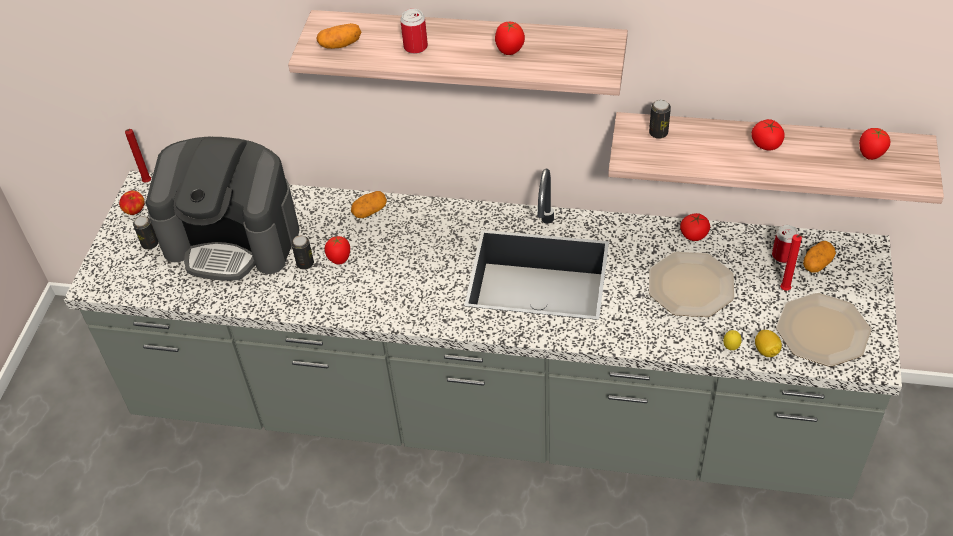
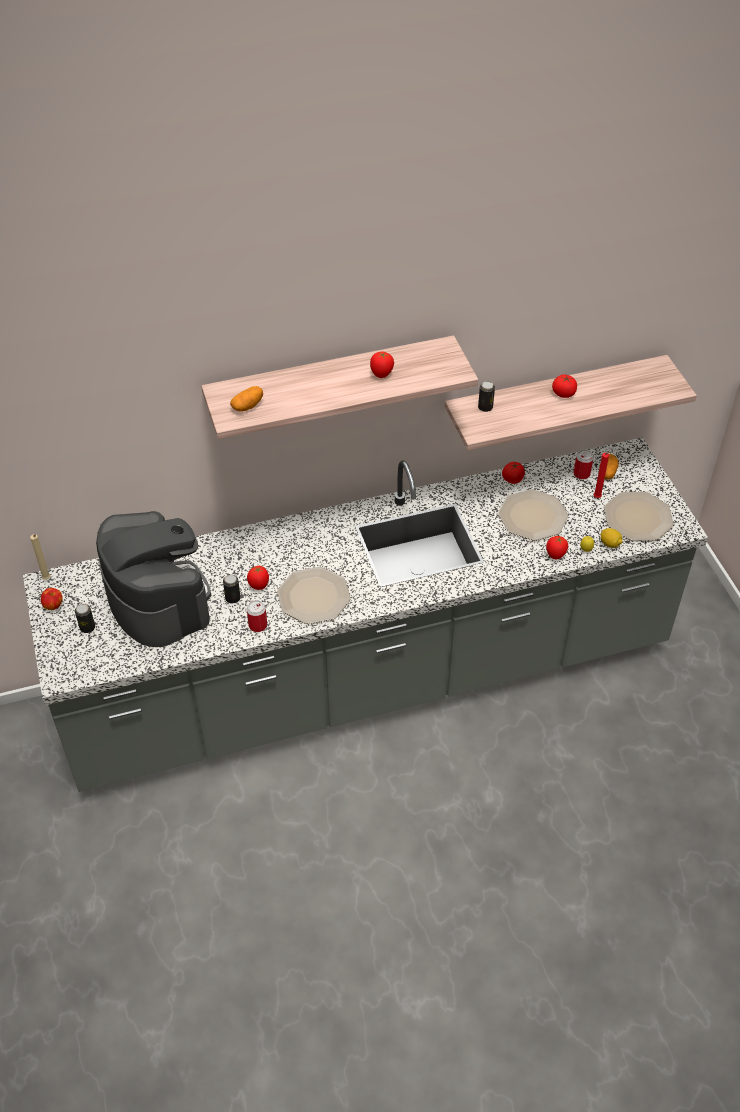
camera: 30 degrees left, 0 degrees up
(147, 183) = (47, 579): red candle -> beige candle
(233, 238) = (158, 599): coffee machine -> coffee machine turned 105 degrees counterclockwise
(369, 211) = (257, 540): potato -> none
(386, 291) = (313, 597): none -> plate
(415, 47) = (308, 391): can -> can (258, 625)
(870, 155) = (635, 381): tomato -> tomato (555, 555)

